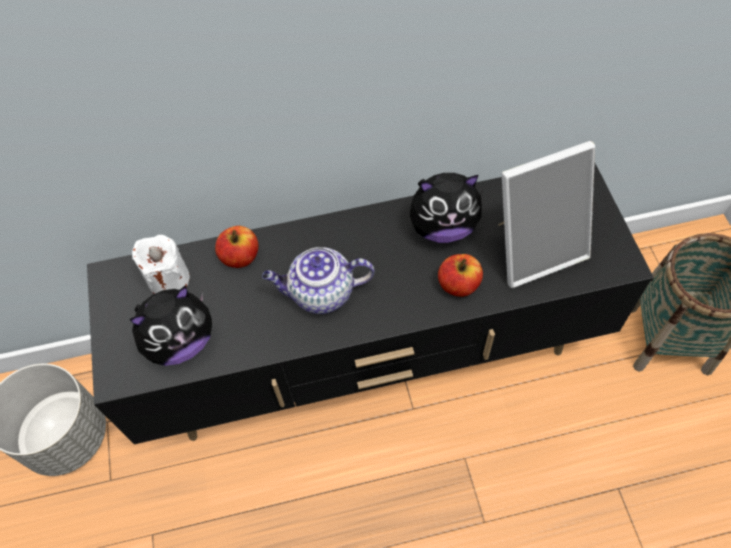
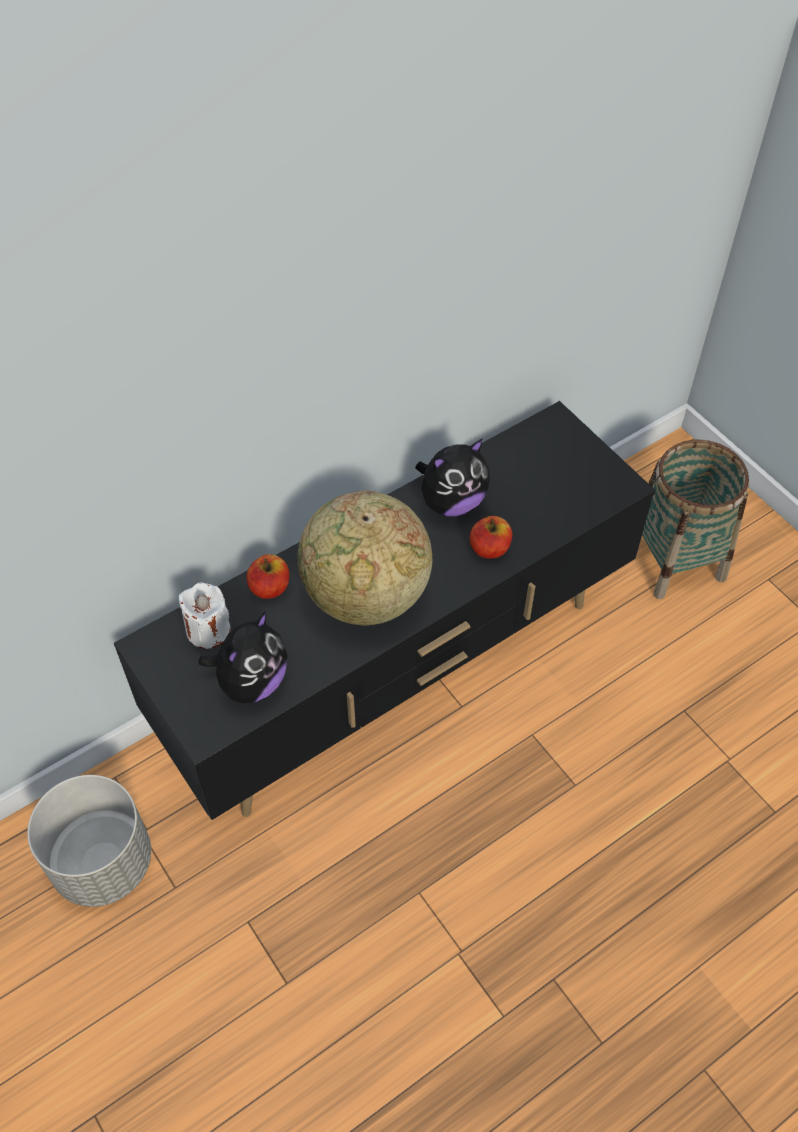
camera: 25 degrees left, 5 degrees down
(320, 293) = (365, 596): teapot -> globe
(535, 248) = (543, 496): picture frame -> none

